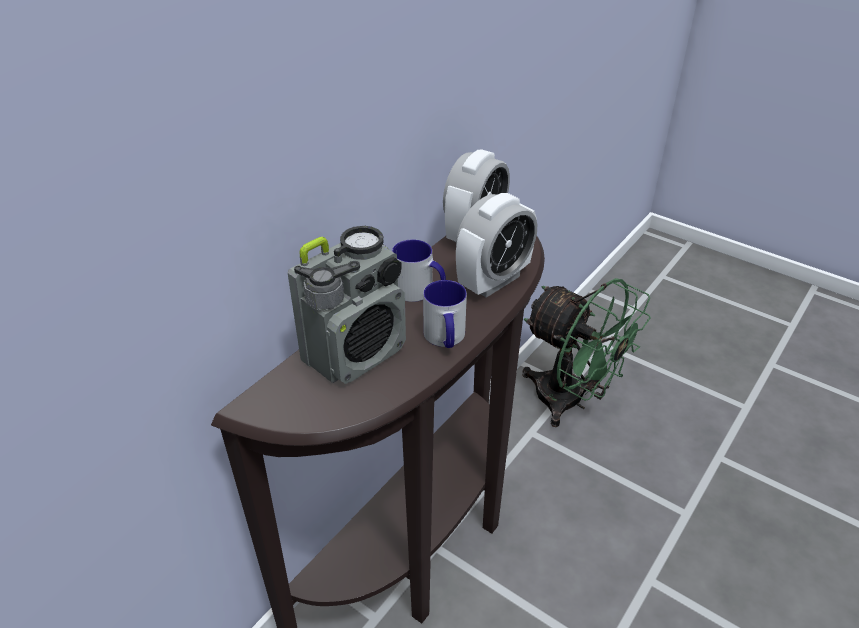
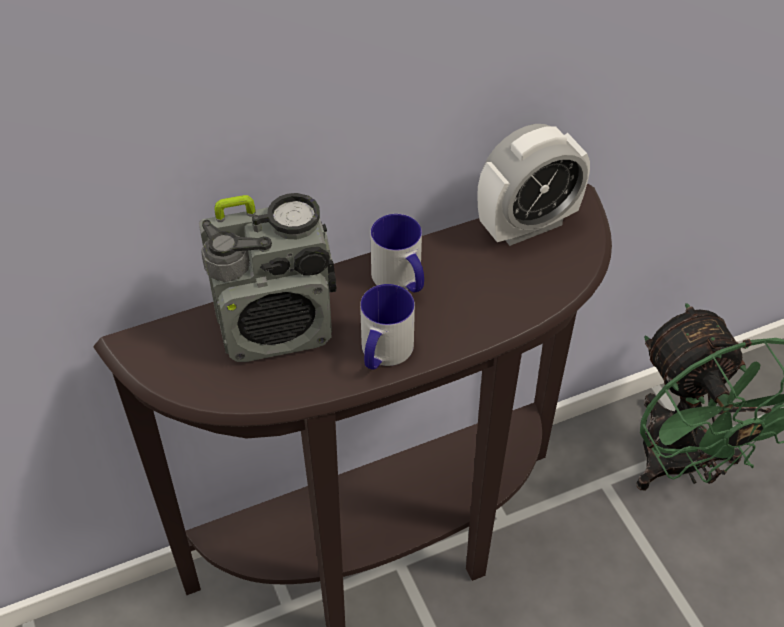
camera: 30 degrees right, 10 degrees up
(493, 281) = (497, 301): alarm clock -> none

